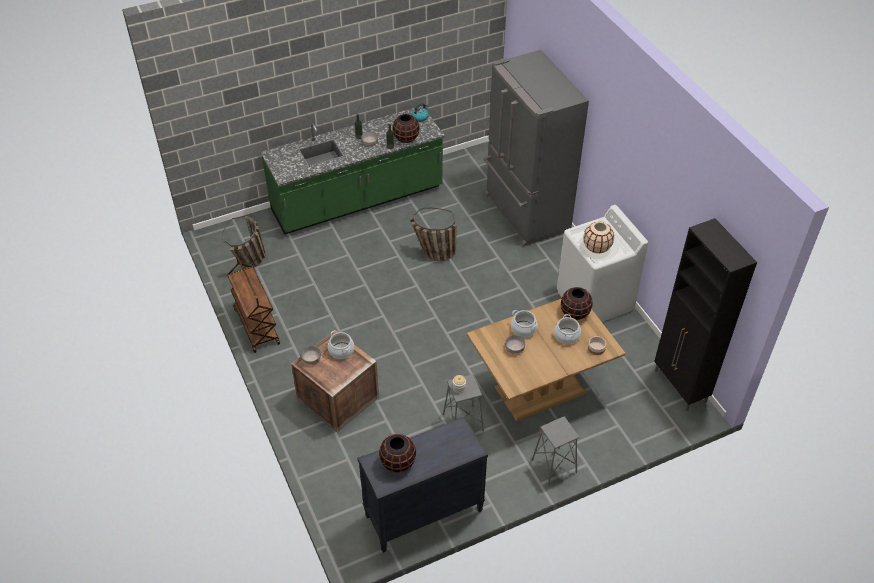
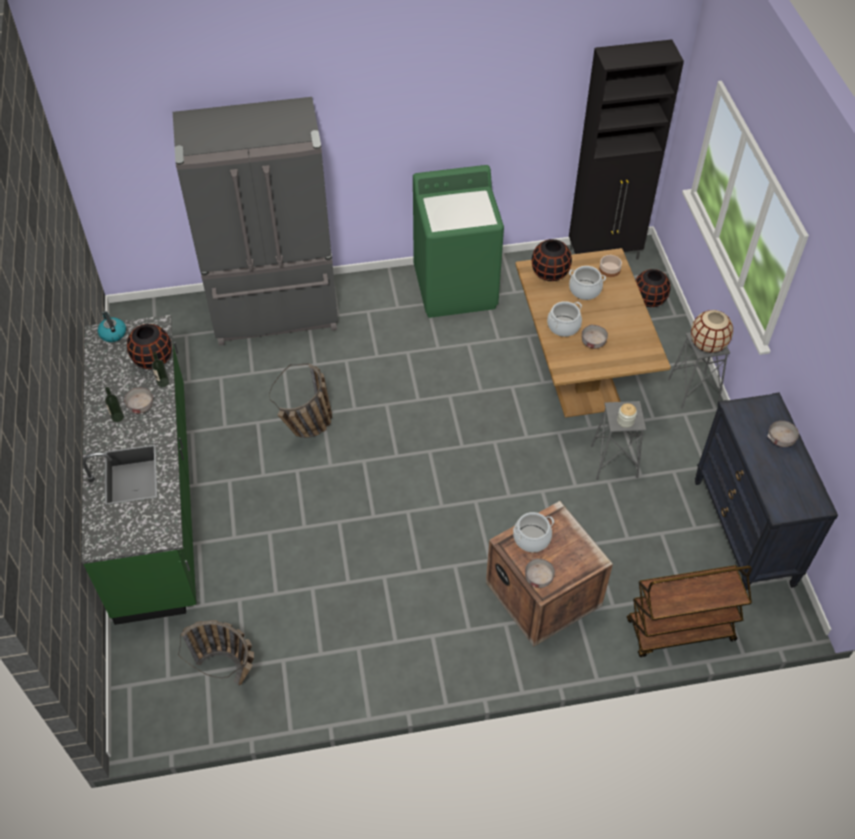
camera: 75 degrees left, 5 degrees up
(256, 326) = (374, 683): brown cart -> brown cart (679, 631)
(398, 462) = (784, 483): black vase -> black vase (649, 300)
(439, 458) = (781, 439): none -> grey bowl
(594, 301) = (456, 288): white washing machine -> green washing machine
(596, 247) = (470, 215): beige vase -> beige vase (708, 344)

